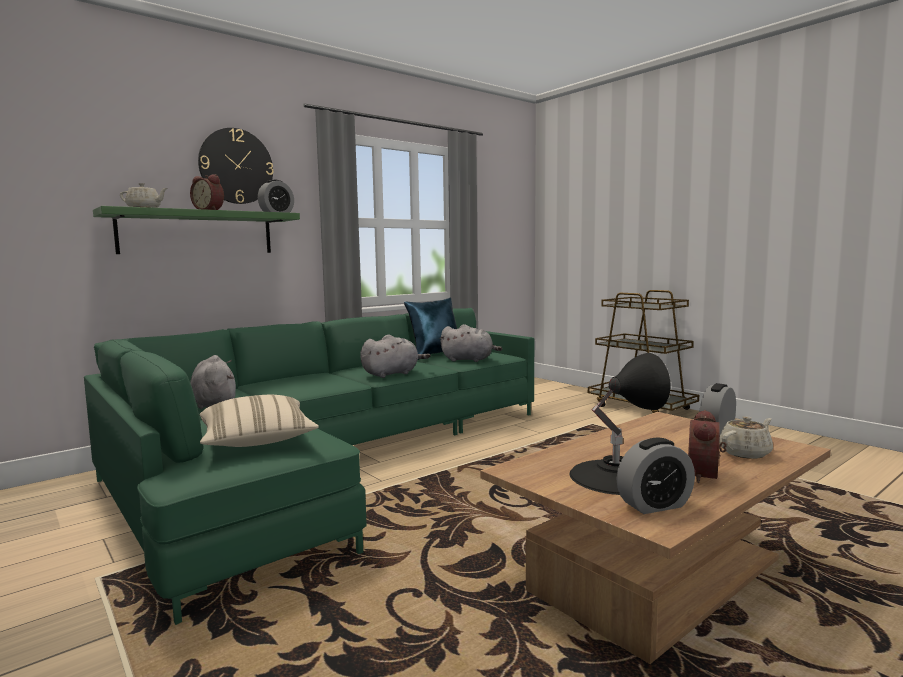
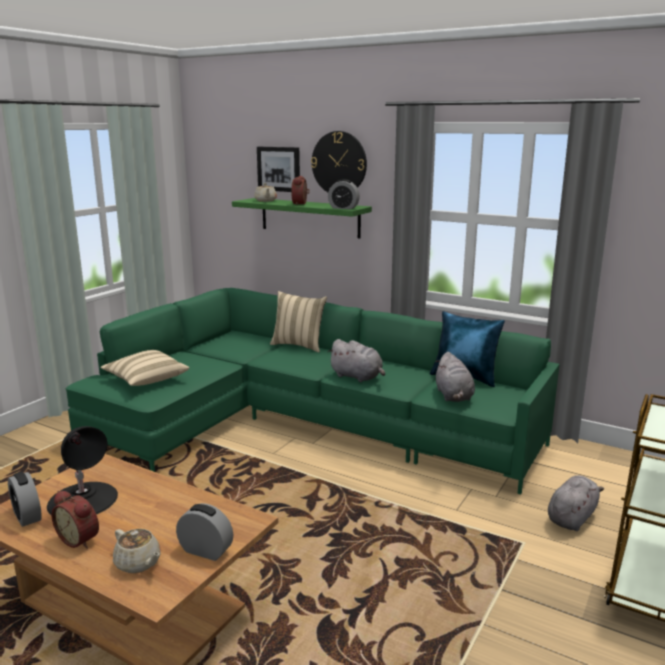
camera: 70 degrees right, 10 degrees up
(141, 169) = (279, 169): none -> picture
(214, 403) = (230, 348): grey plush toy -> grey plush toy (572, 517)
(266, 381) = (299, 345): none -> beige pillow
(706, 476) = (80, 539): alarm clock -> alarm clock turned 150 degrees counterclockwise

